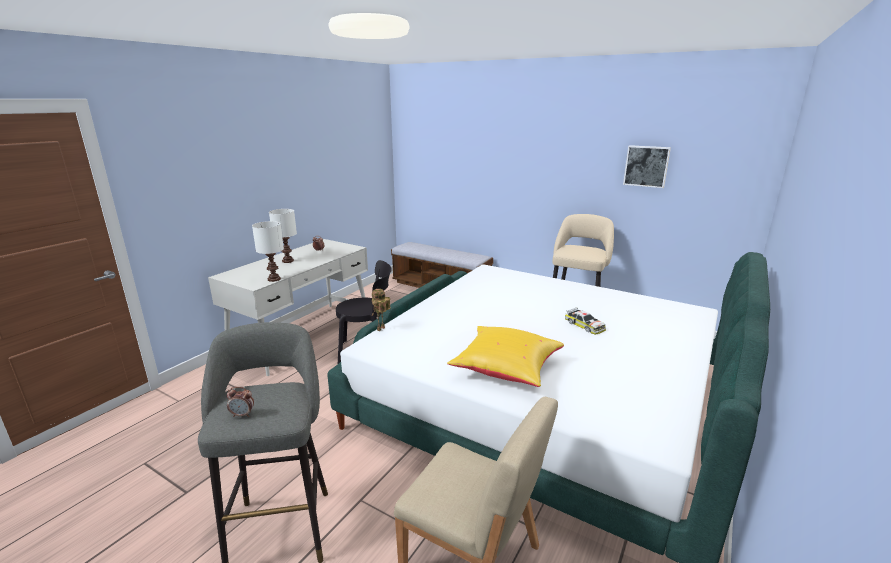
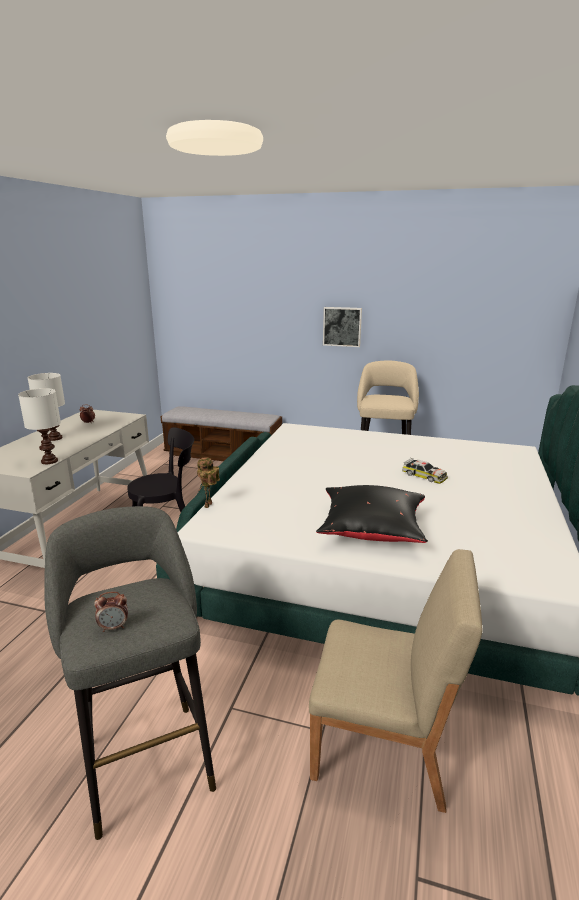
camera: 15 degrees left, 0 degrees up
(505, 370) = (371, 531): yellow pillow -> black pillow
(646, 166) = (444, 307): picture -> picture (342, 326)

